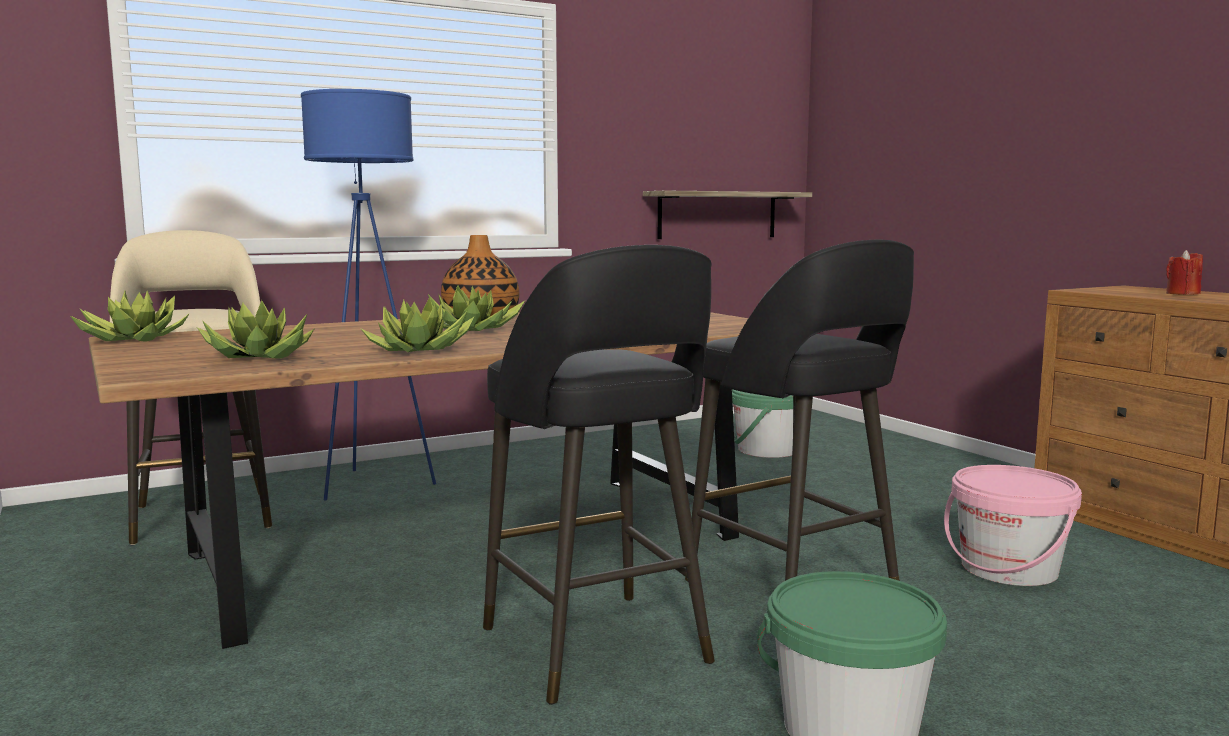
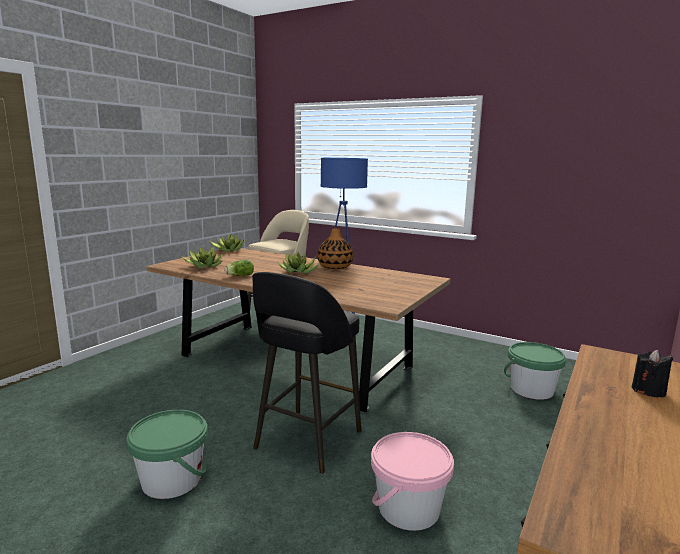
camera: 60 degrees right, 5 degrees up
(420, 349) = (239, 275): potted plant -> lettuce
(597, 648) = (215, 410): black stool -> none
(717, 215) = (595, 226): shelf -> none
(1182, 294) = (648, 391): red candle -> black candle

